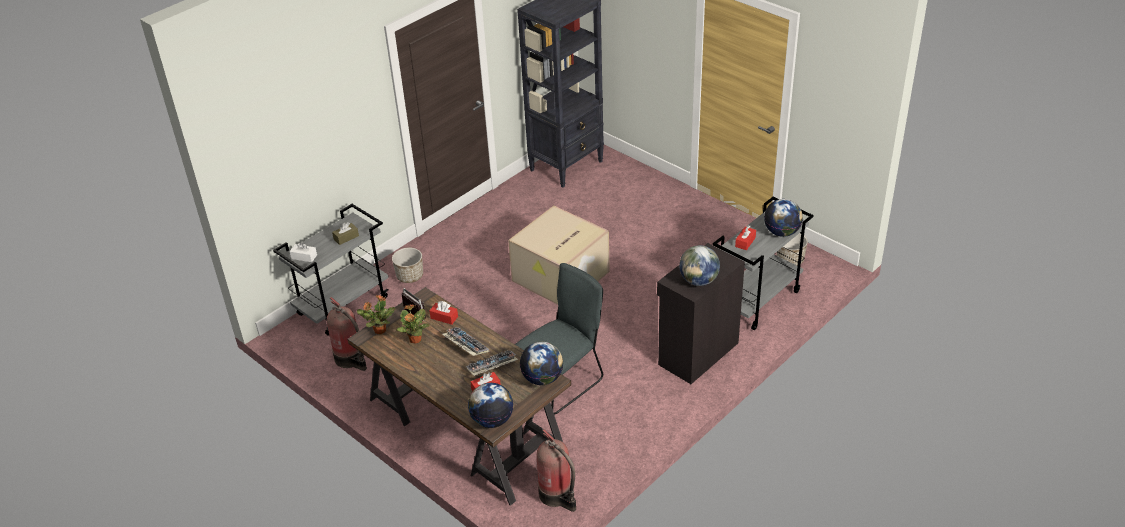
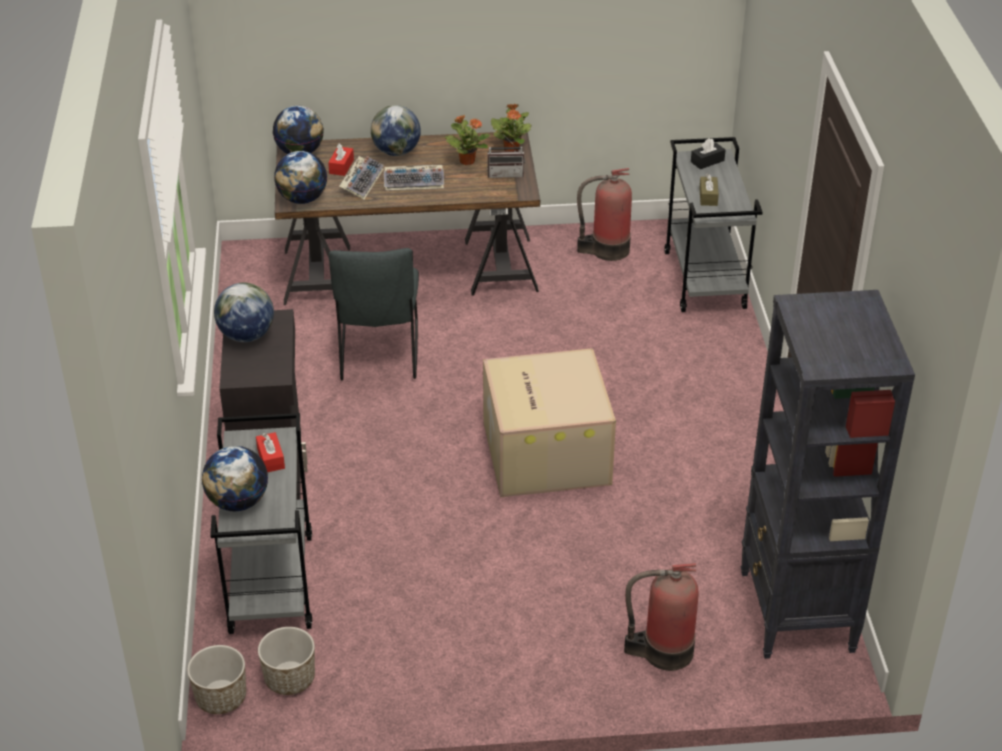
camera: 130 degrees right, 0 degrees up
(304, 257) = (707, 161): white tissue box -> black tissue box
(410, 276) = (701, 345): planter -> planter (221, 697)
(439, 376) = (396, 152): none -> globe
(444, 317) = (474, 189): red tissue box -> none
(557, 495) = (253, 276): fire extinguisher -> fire extinguisher (663, 651)

